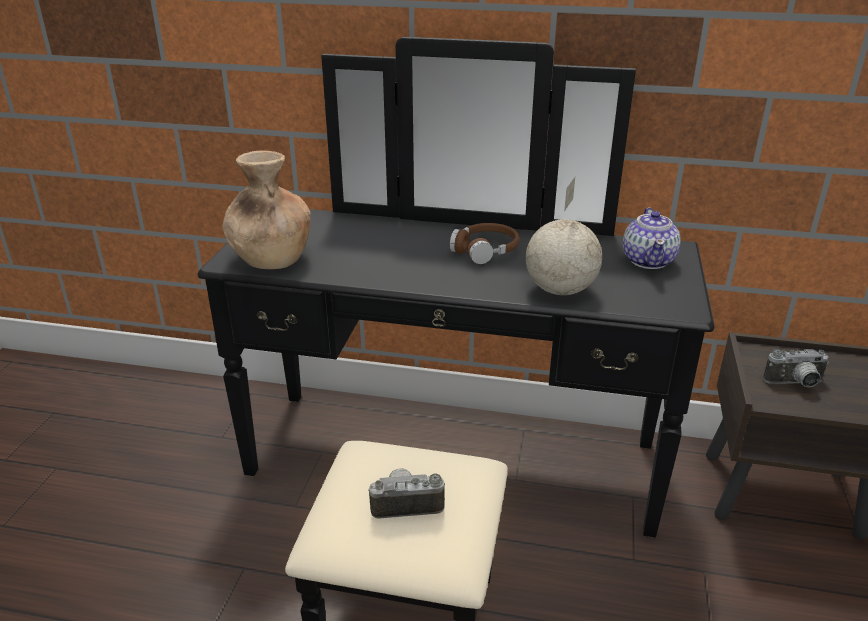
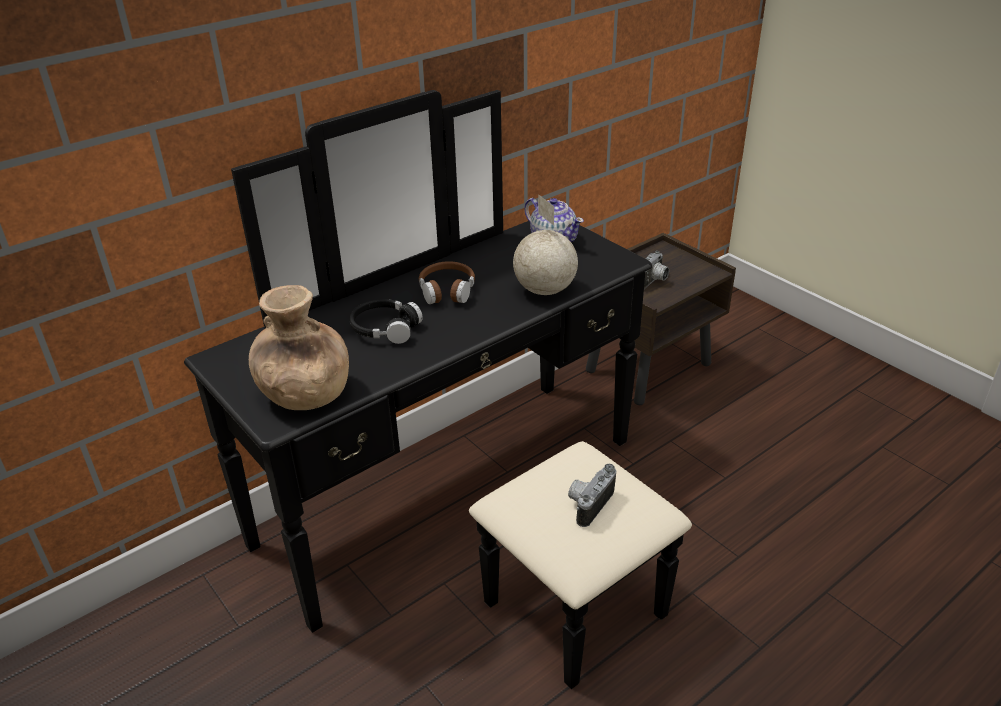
camera: 50 degrees left, 5 degrees up
(394, 250) = (385, 328): none -> black headphones

